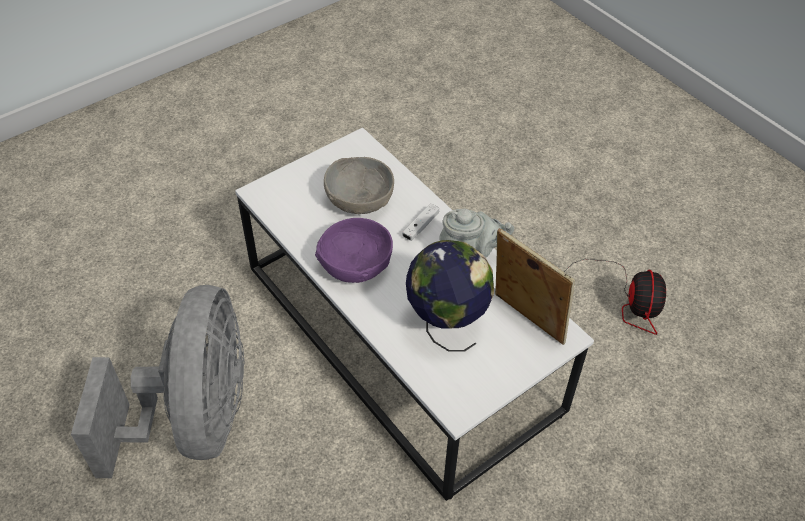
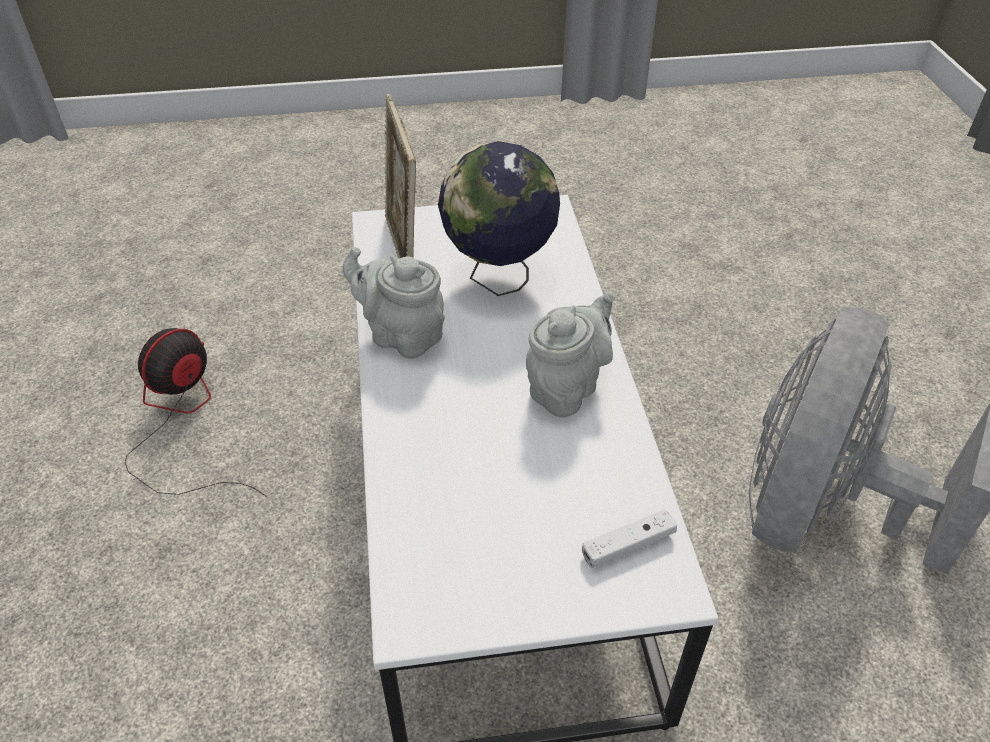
camera: 150 degrees left, 5 degrees down
(355, 265) = (567, 387): purple bowl -> grey teapot
(360, 200) = (493, 489): grey bowl -> none
(420, 226) = (431, 404): white game controller -> white game controller (628, 545)

